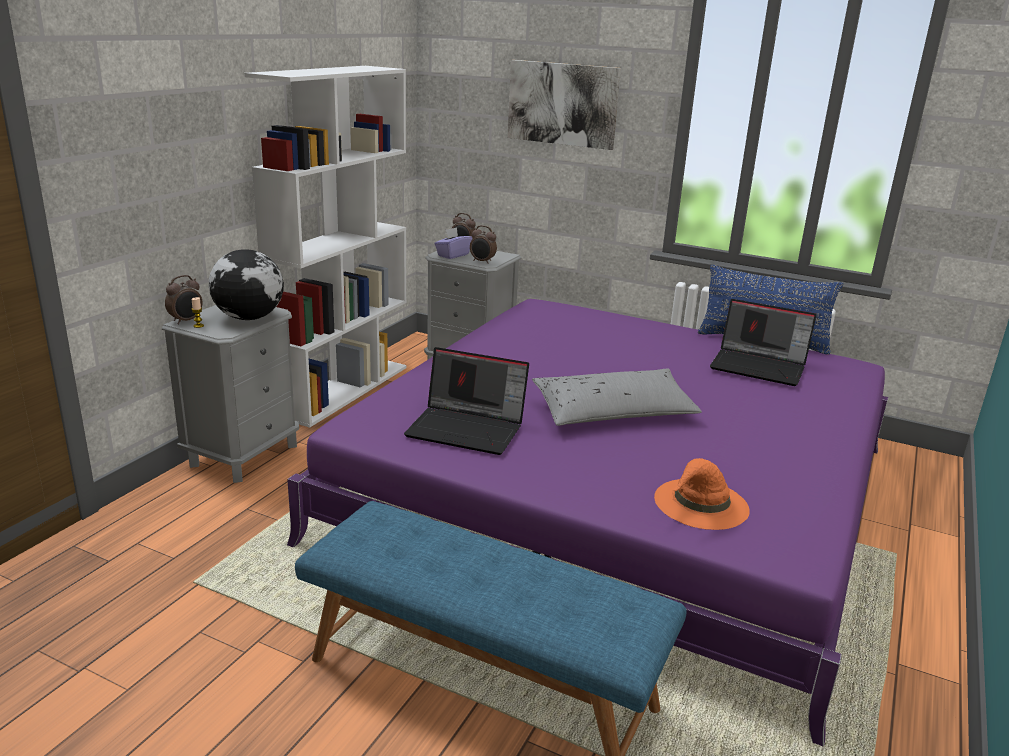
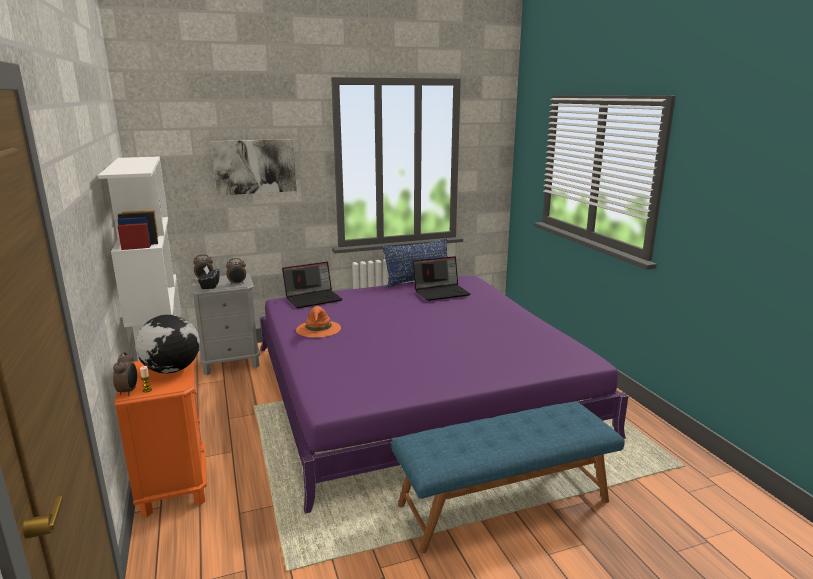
camera: 45 degrees left, 5 degrees down
(244, 454) = (174, 486): grey nightstand -> orange nightstand
(453, 255) = (210, 286): purple tissue box -> black tissue box
(468, 428) = (385, 376): laptop -> laptop (313, 298)
(614, 412) = (428, 337): grey pillow -> none
(701, 504) = (529, 358): orange hat -> orange hat (318, 329)

